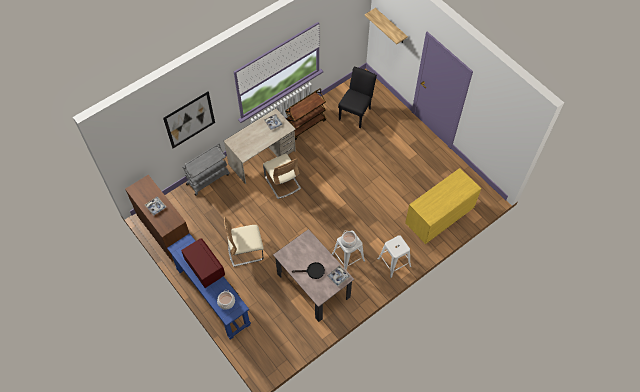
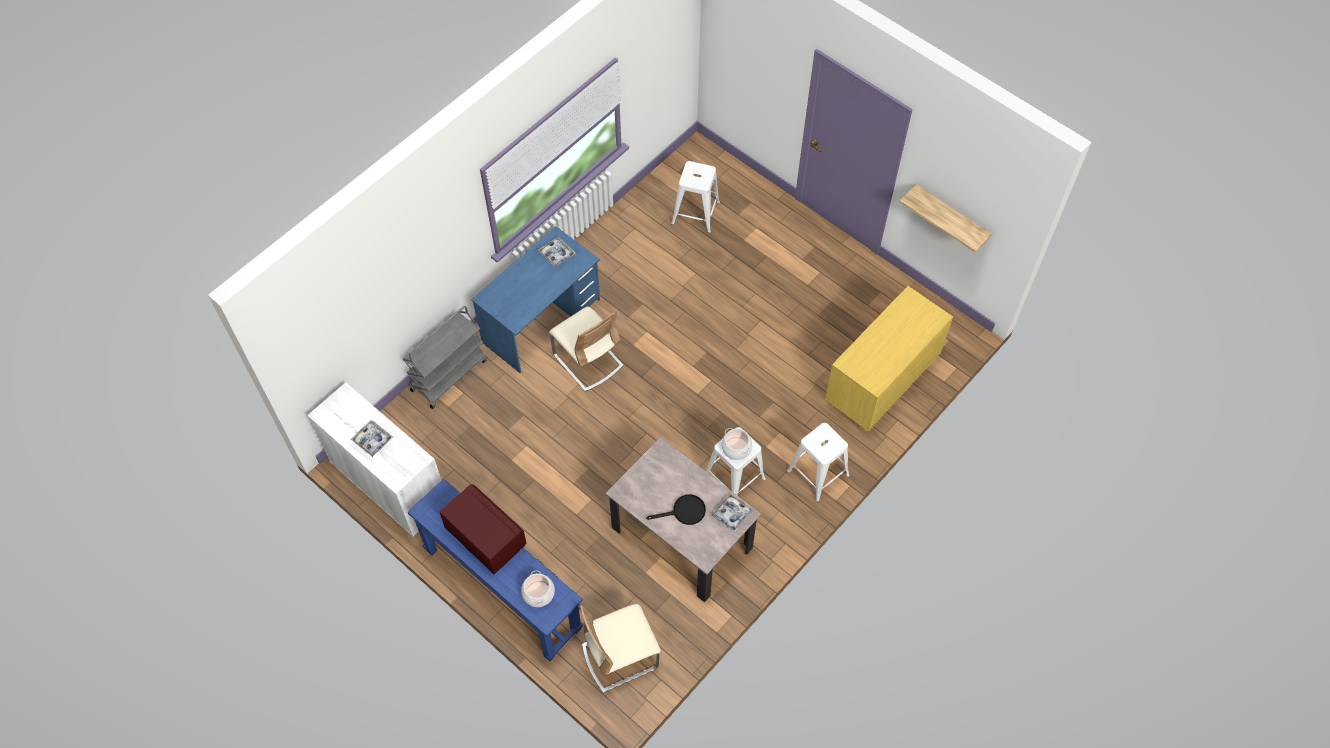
camera: 10 degrees left, 0 degrees up
(165, 231) = (389, 482): brown cabinet -> white cabinet
(189, 120) = (410, 270): picture -> none
(245, 251) = (546, 496): beige chair -> beige chair (620, 656)
(262, 158) = (542, 321): beige desk -> blue desk
(305, 124) = (608, 249): brown cart -> none
(356, 112) = (695, 213): black chair -> white stool
(390, 26) = (743, 49): shelf -> shelf (951, 216)

